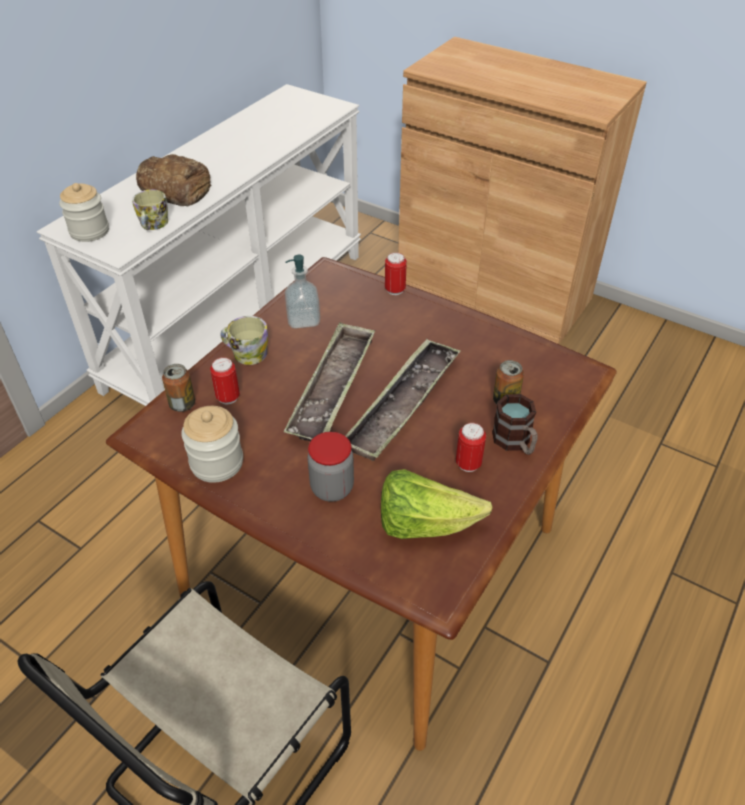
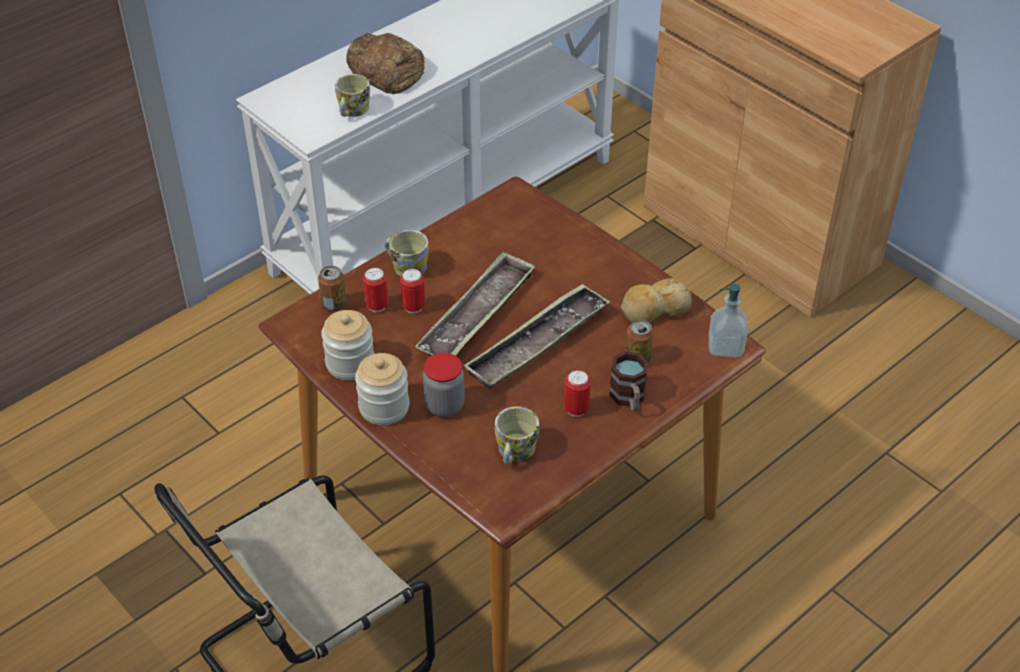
camera: 15 degrees right, 0 degrees up
(89, 231) = (287, 108): jar -> jar (384, 407)
(303, 320) = (472, 241): soap dispenser -> soap dispenser (725, 347)
(395, 290) = (575, 226): can -> can (413, 307)
(424, 524) = (514, 452): lettuce -> mug
(499, 351) = (654, 309): none -> bread

